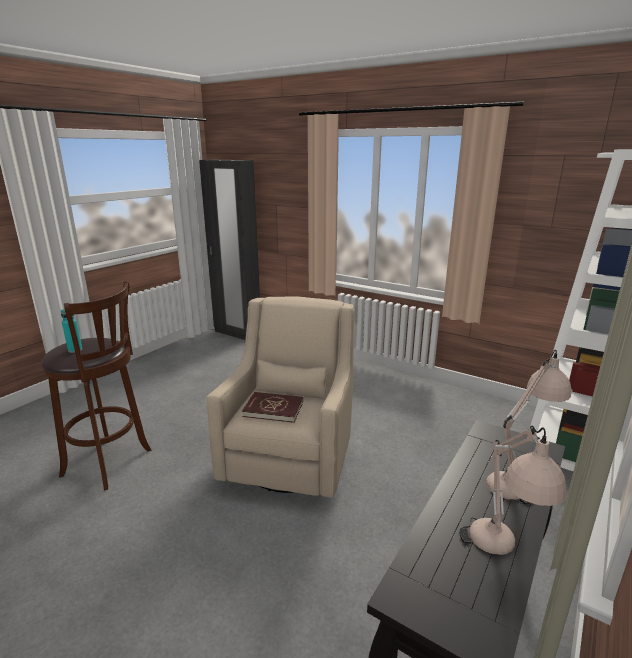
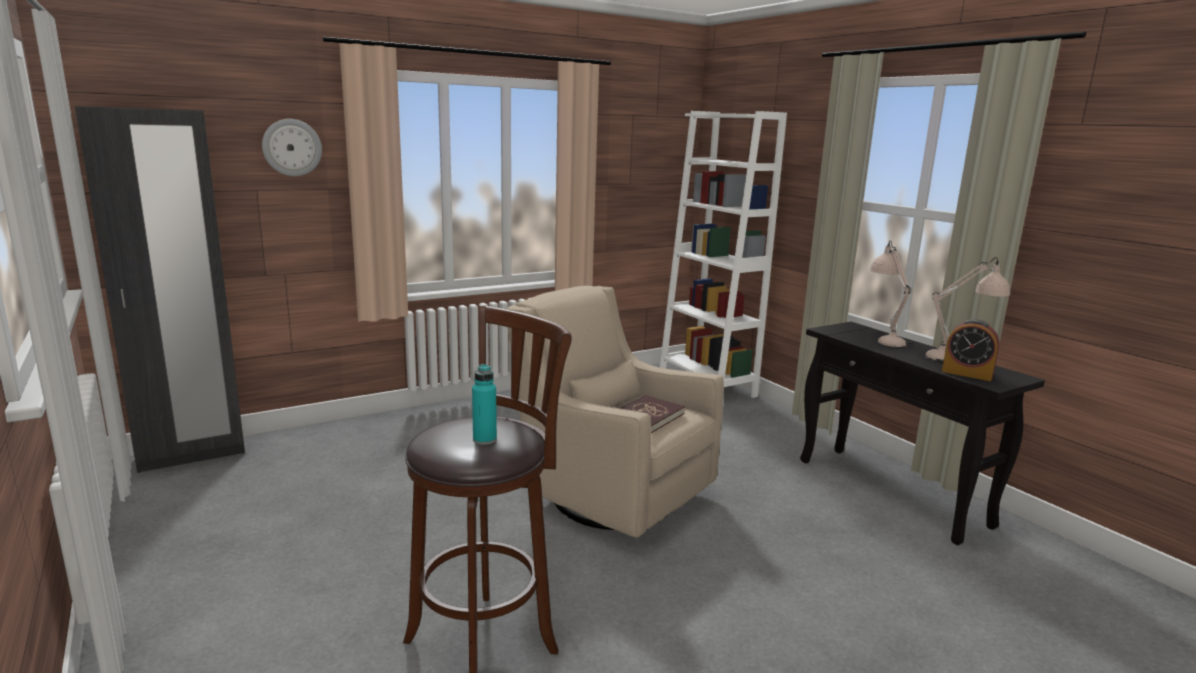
camera: 65 degrees left, 5 degrees down
(291, 181) = (292, 147): none -> wall clock
(431, 566) = (967, 373): none -> alarm clock

